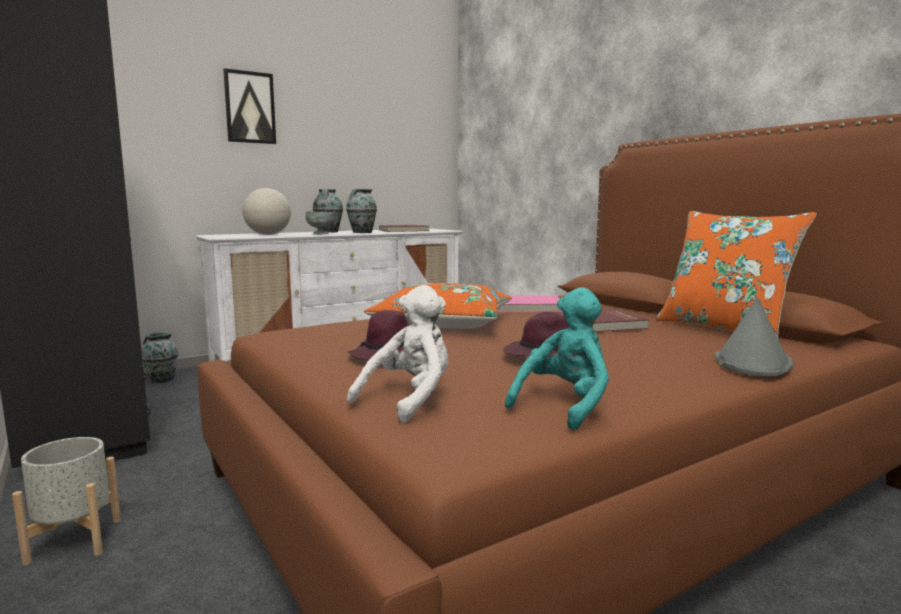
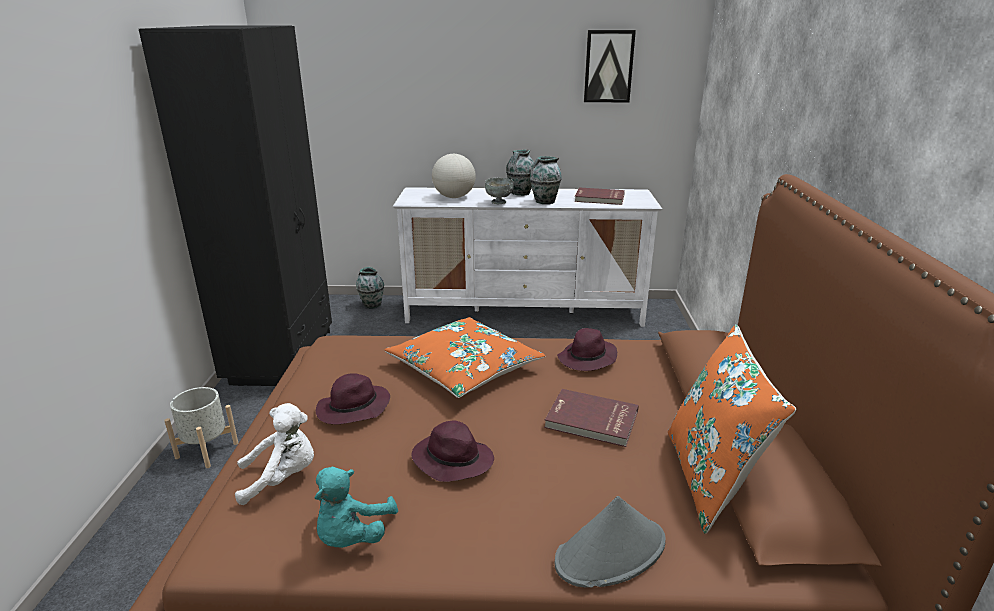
camera: 35 degrees right, 15 degrees up
(250, 107) = (457, 65): picture -> picture (608, 66)
(529, 307) = (587, 359): pink book -> purple hat
(565, 405) = (352, 536): turquoise plush toy -> turquoise plush toy turned 120 degrees clockwise

